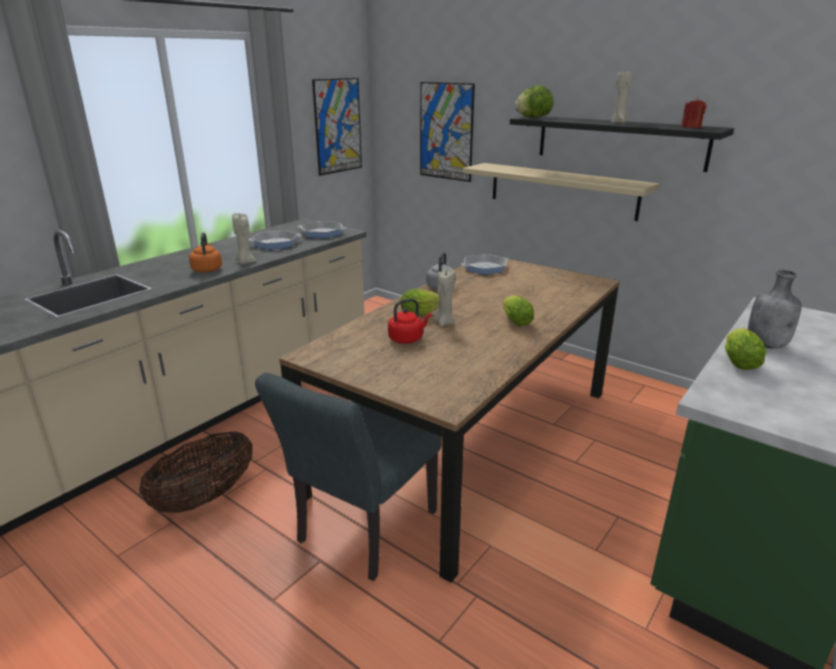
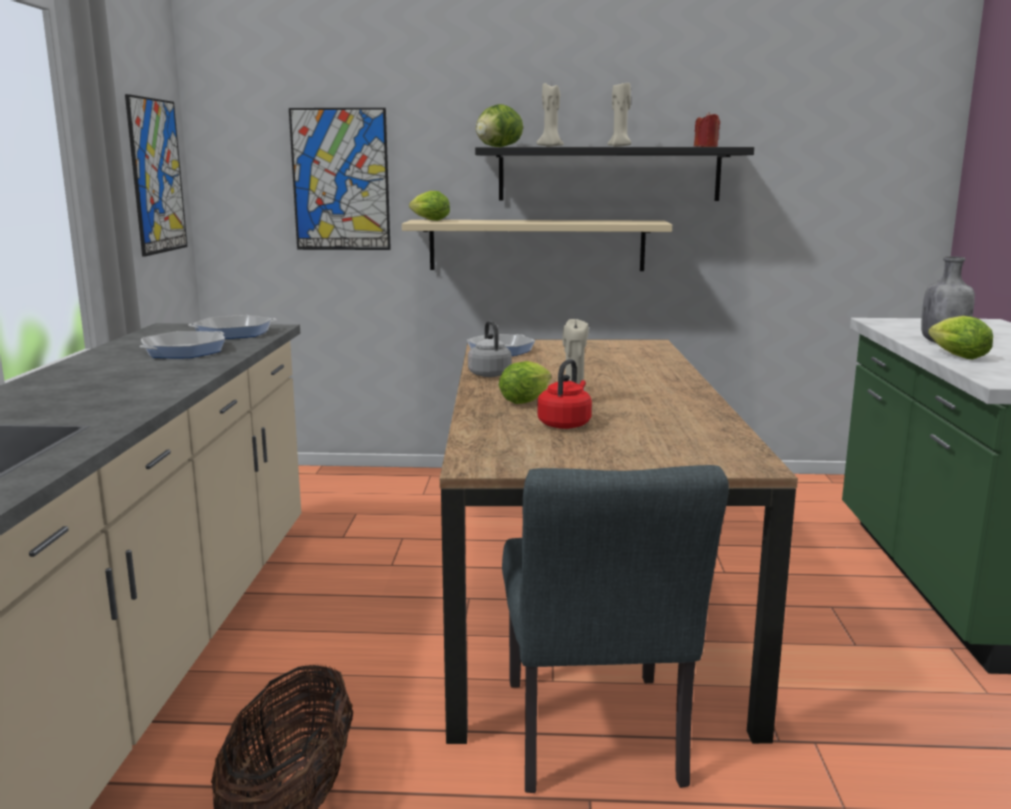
camera: 35 degrees left, 10 degrees down
(207, 269) = (138, 391): orange kettle -> none
(245, 262) = (188, 375): beige candle -> beige candle (551, 147)
(514, 321) = (645, 386): lettuce -> lettuce (428, 220)

